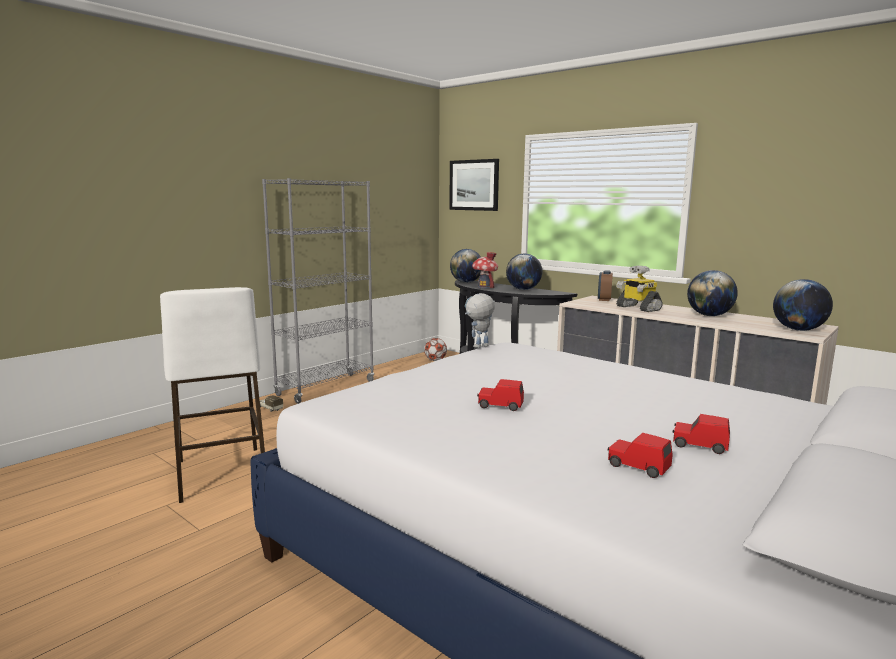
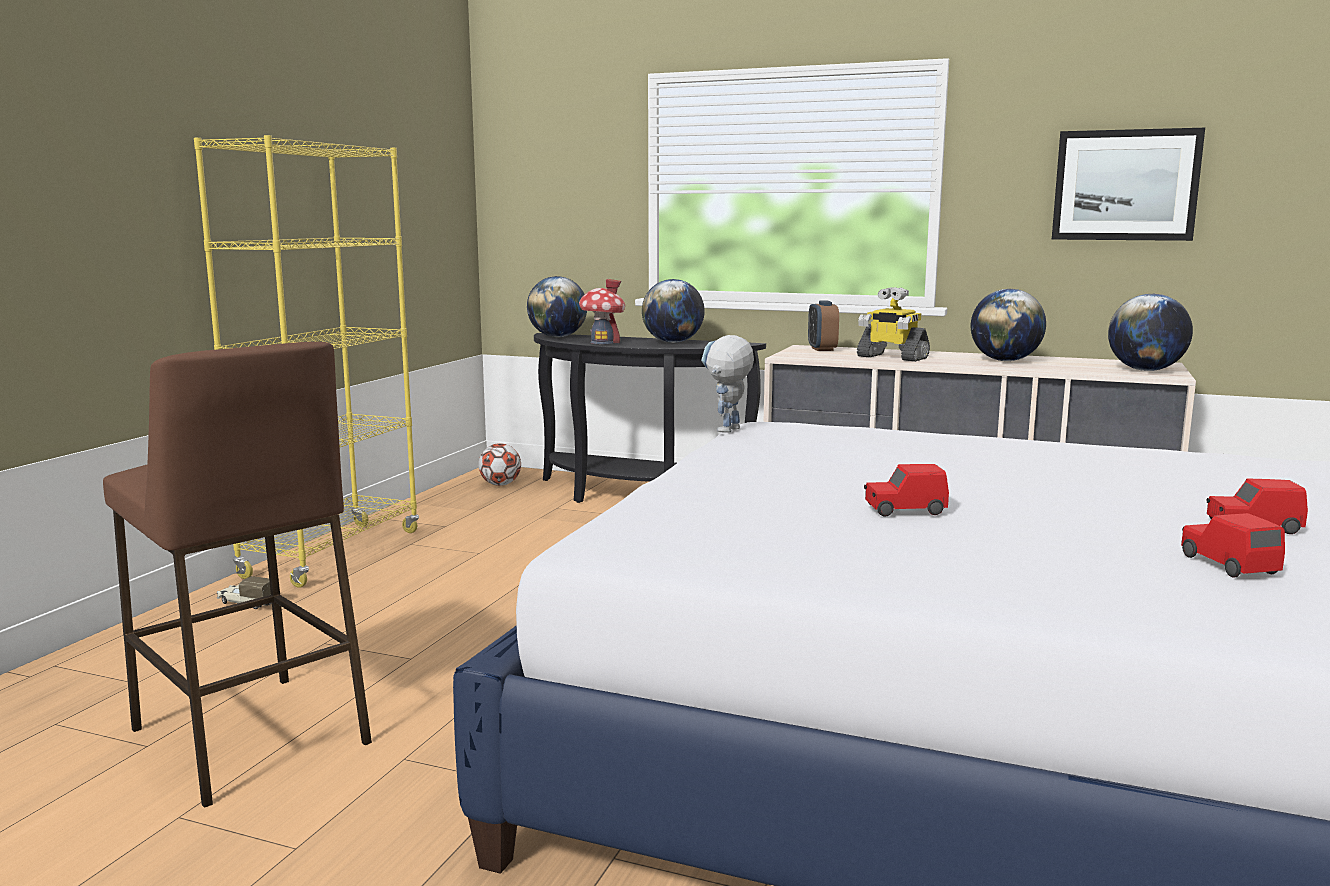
camera: 20 degrees left, 0 degrees up
(221, 473) = (250, 737): white stool -> brown stool
(326, 388) = (333, 554): grey bookcase -> yellow bookcase
(474, 185) = (549, 163): picture -> picture (1125, 185)
(638, 467) = (1228, 565): red toy car -> red toy car turned 60 degrees clockwise

